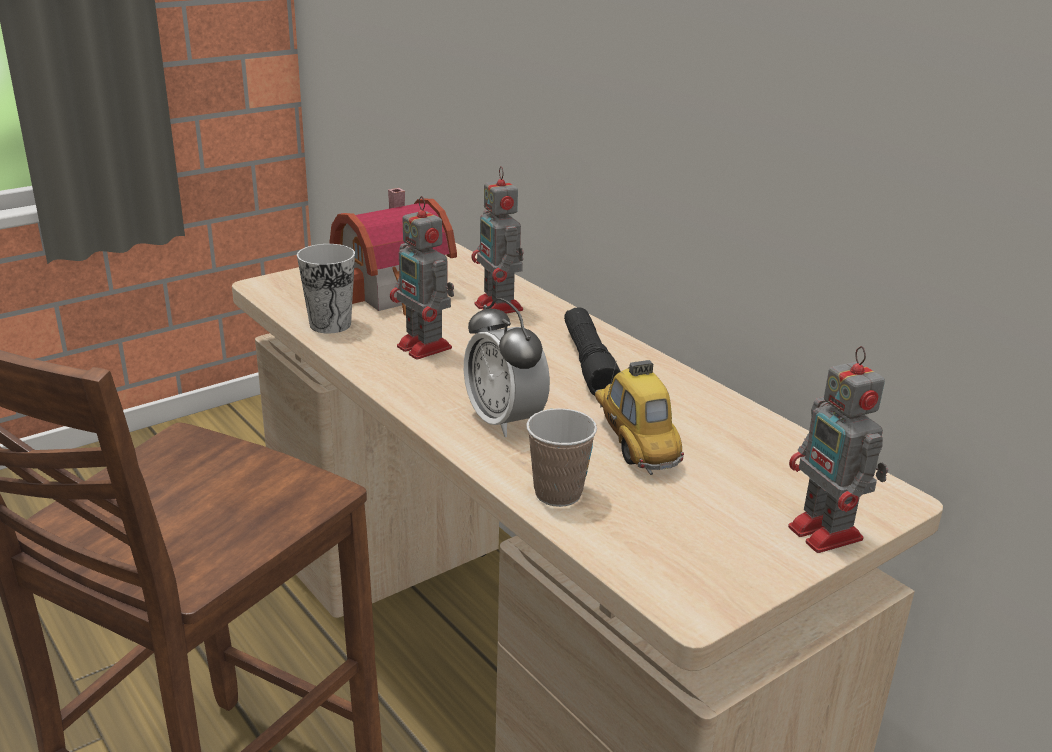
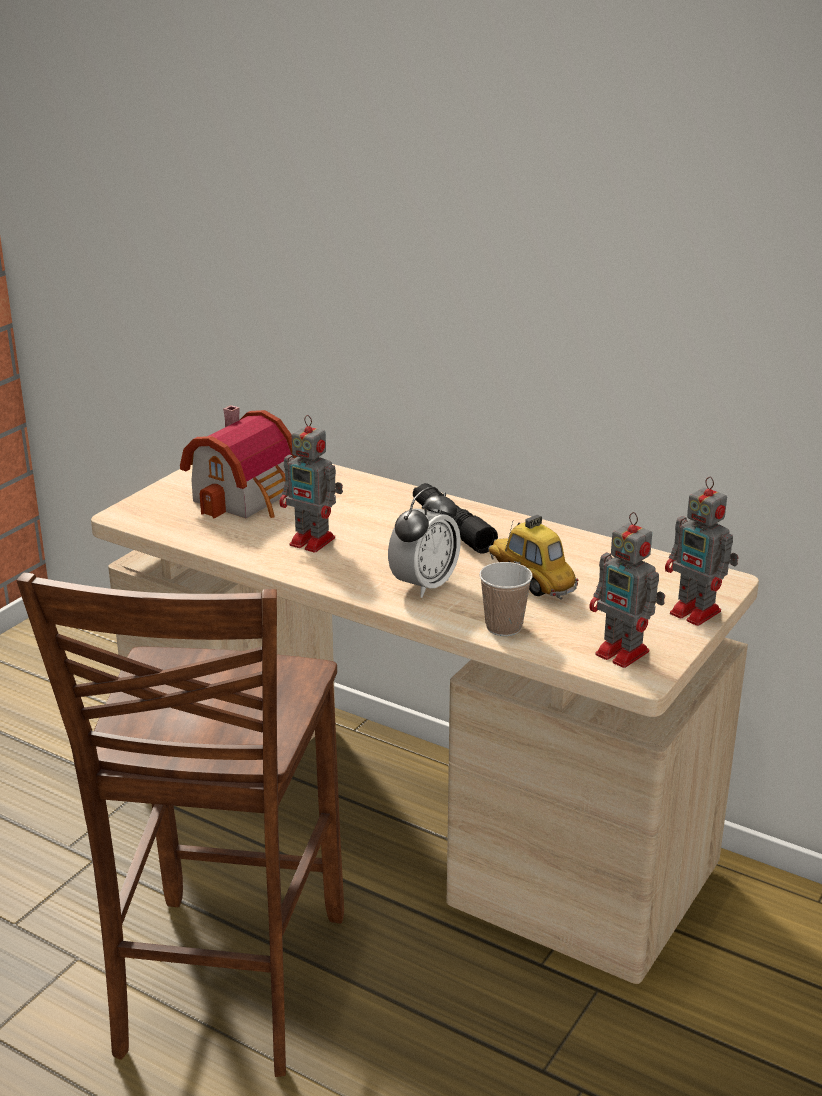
camera: 20 degrees left, 0 degrees up
(330, 324) = (216, 538): cup -> none
(499, 308) = (345, 496): toy robot -> toy robot (624, 654)
(504, 421) = (424, 585): alarm clock -> alarm clock turned 90 degrees counterclockwise

